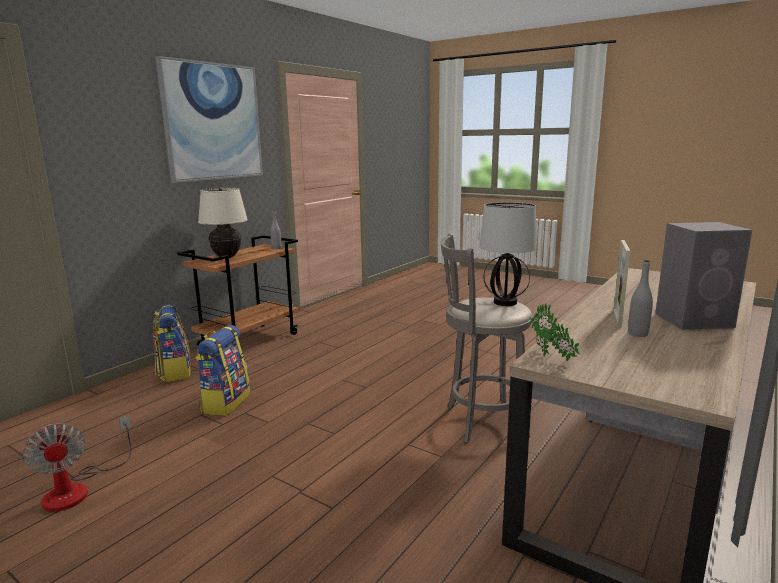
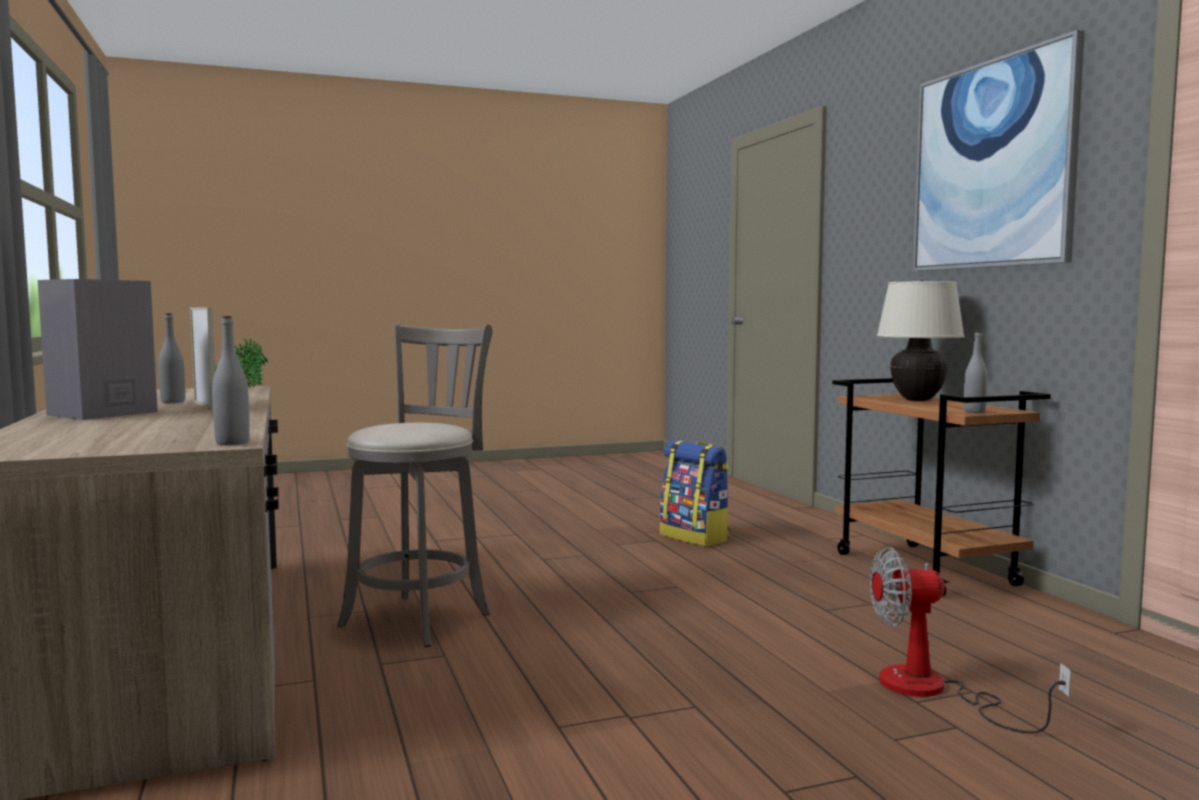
camera: 125 degrees right, 10 degrees down
(78, 488) = (606, 499): fan -> fan (933, 691)
(174, 372) = (826, 530): backpack -> none
(504, 302) = (399, 429): table lamp -> none
(631, 271) = (232, 443): none -> grey bottle

